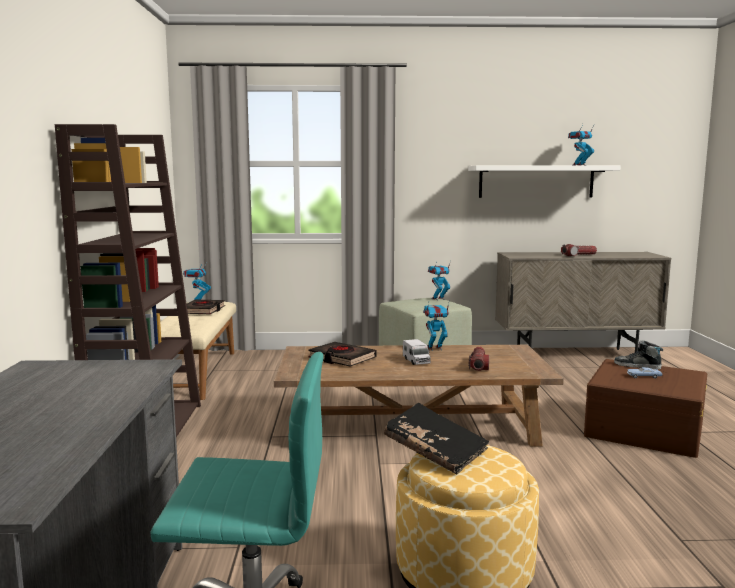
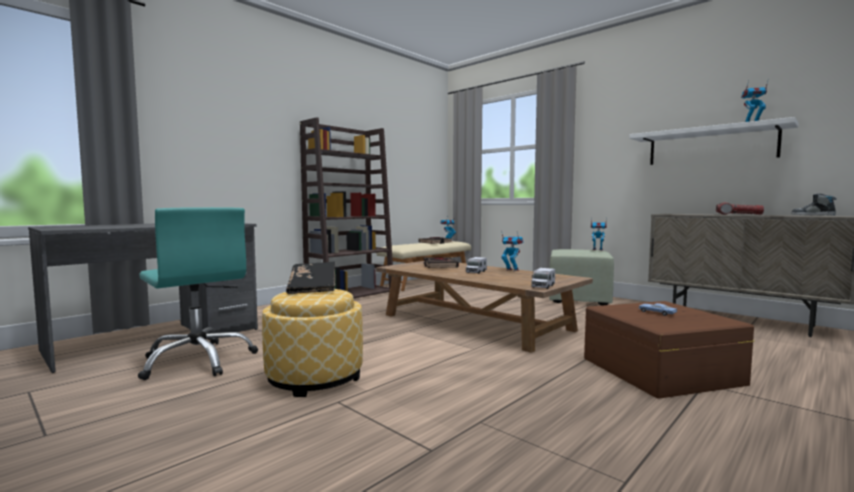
camera: 45 degrees right, 5 degrees down
(478, 365) = (507, 279): flashlight -> none
(539, 369) = (543, 286): none -> toy truck
(637, 366) = (678, 308): shoe -> shoe (812, 215)

